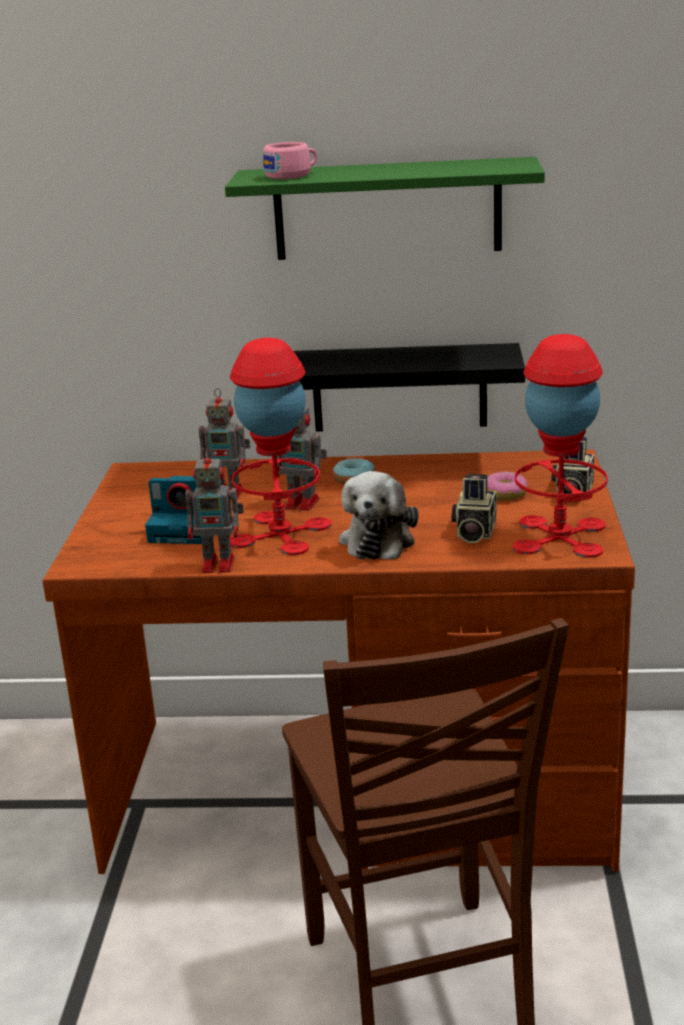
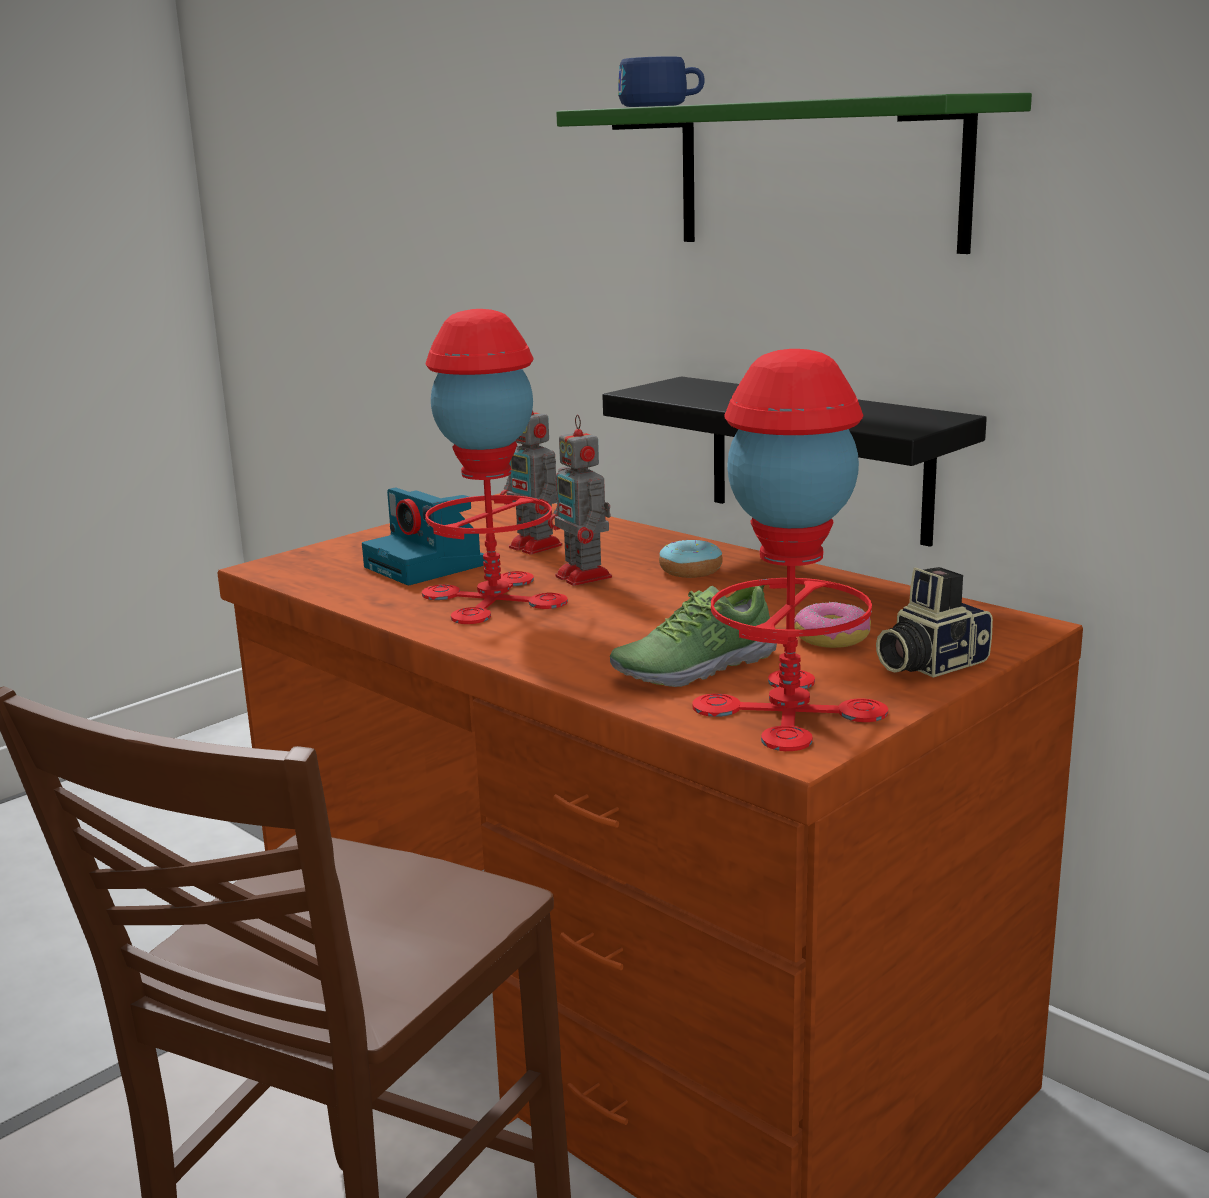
camera: 40 degrees right, 5 degrees down
(220, 564) = (373, 607): toy robot -> none
(292, 175) = (661, 105): pink cup -> blue cup
(379, 540) = (571, 638): plush toy -> none
(473, 532) = (693, 667): camera -> shoe

